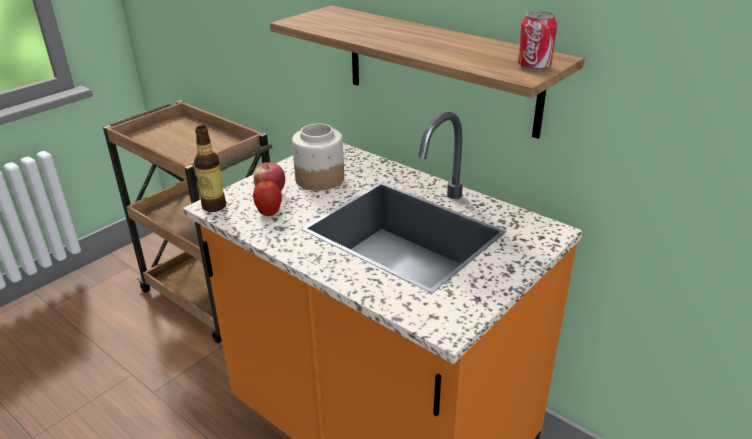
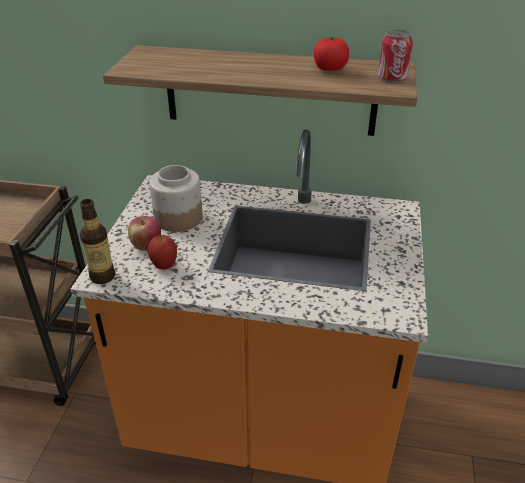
camera: 30 degrees left, 5 degrees up
(479, 48) = (329, 69): none -> tomato

